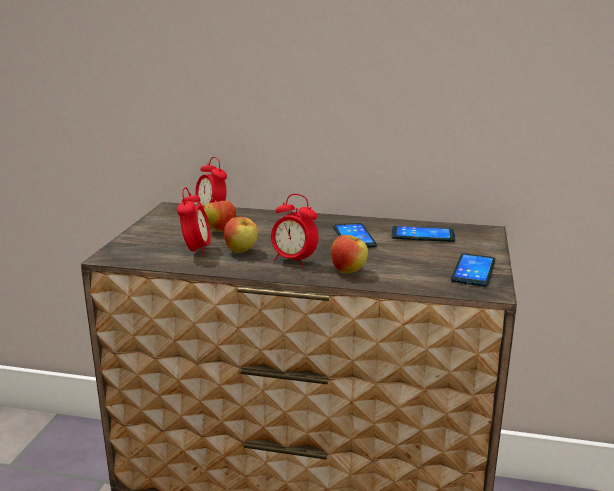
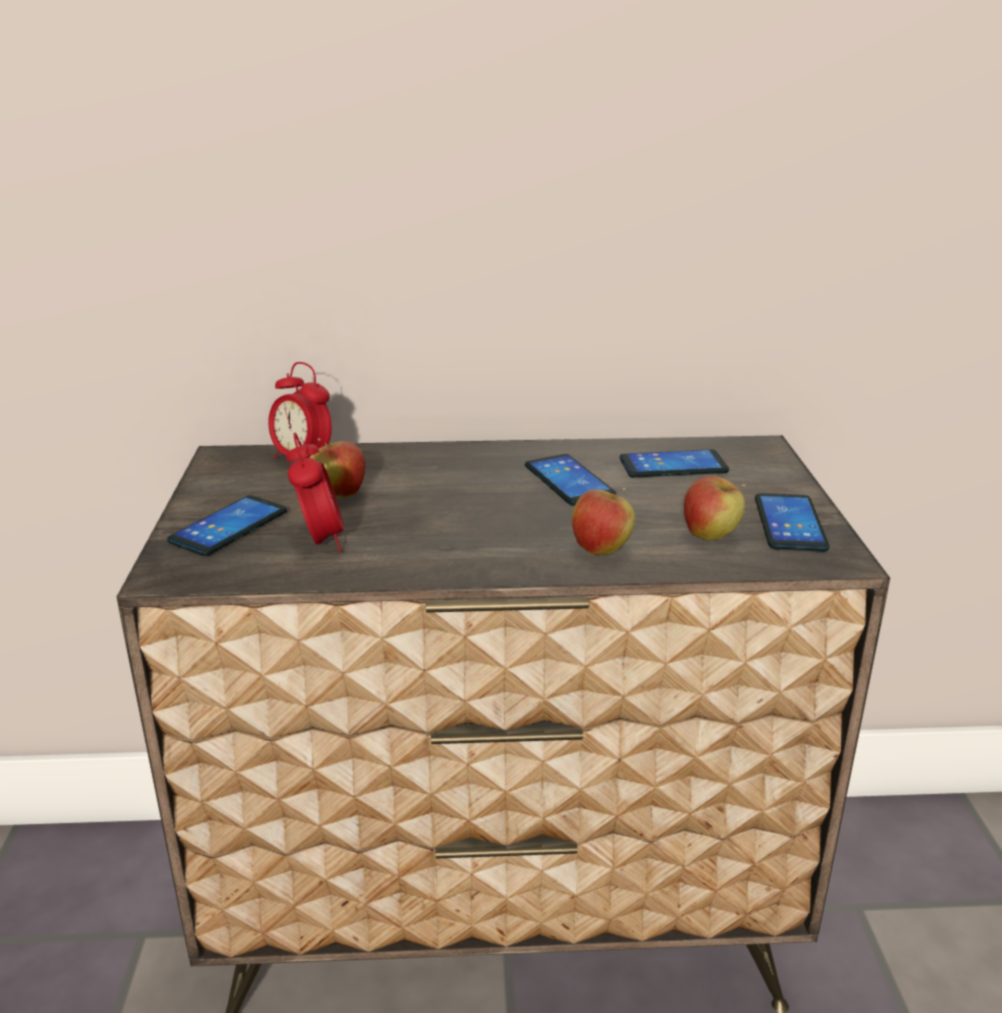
camera: 15 degrees left, 5 degrees up
(154, 239) = (229, 527): none -> phone
(241, 251) = (400, 533): apple -> apple (711, 536)
(294, 261) = (500, 541): alarm clock -> none

